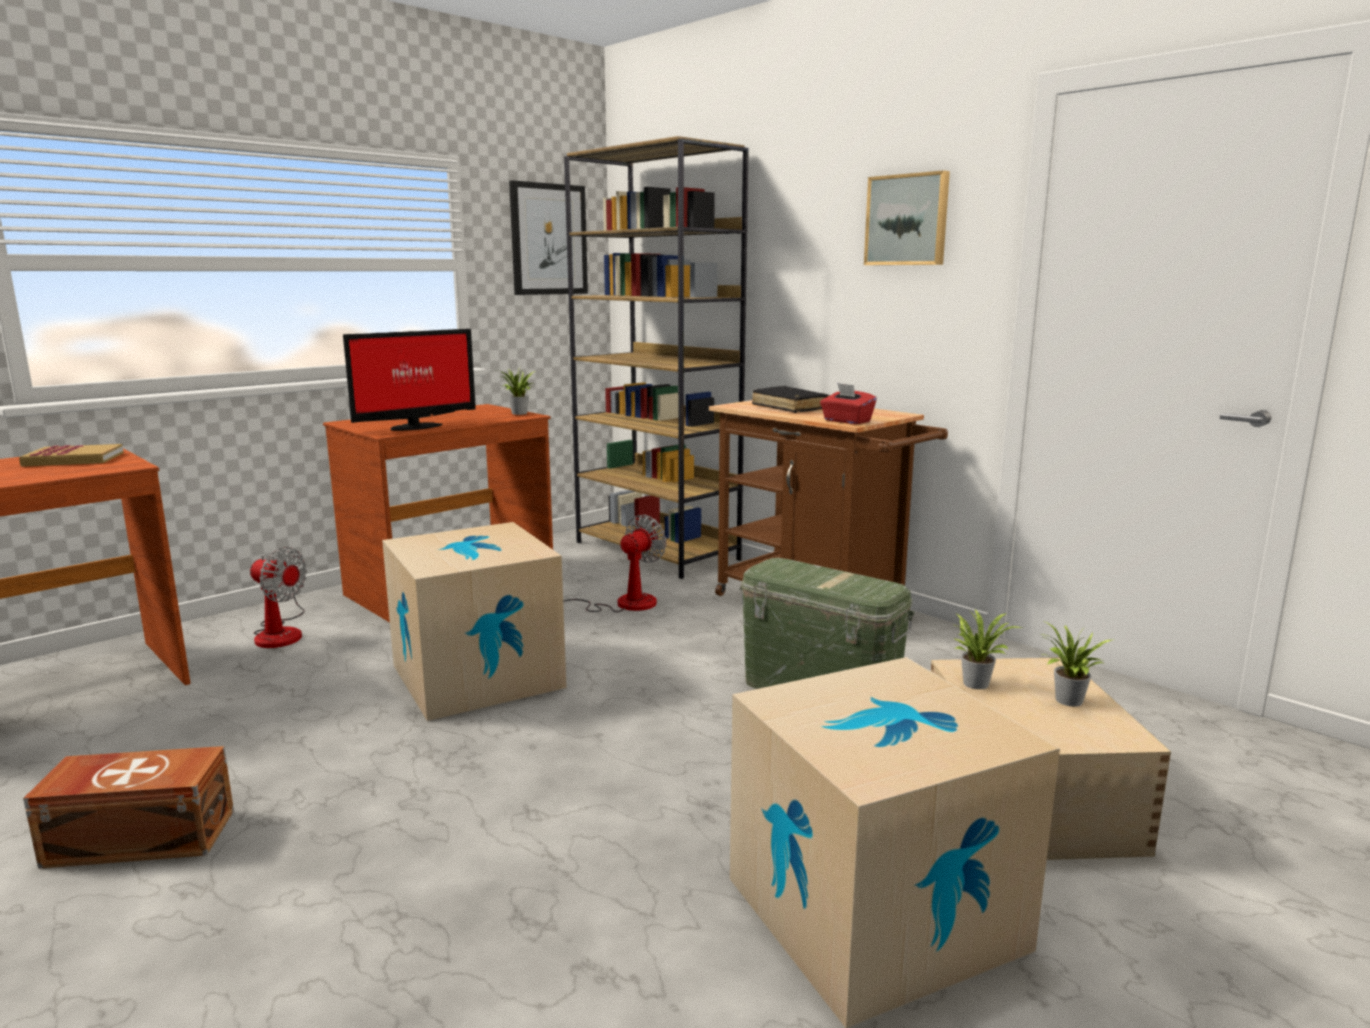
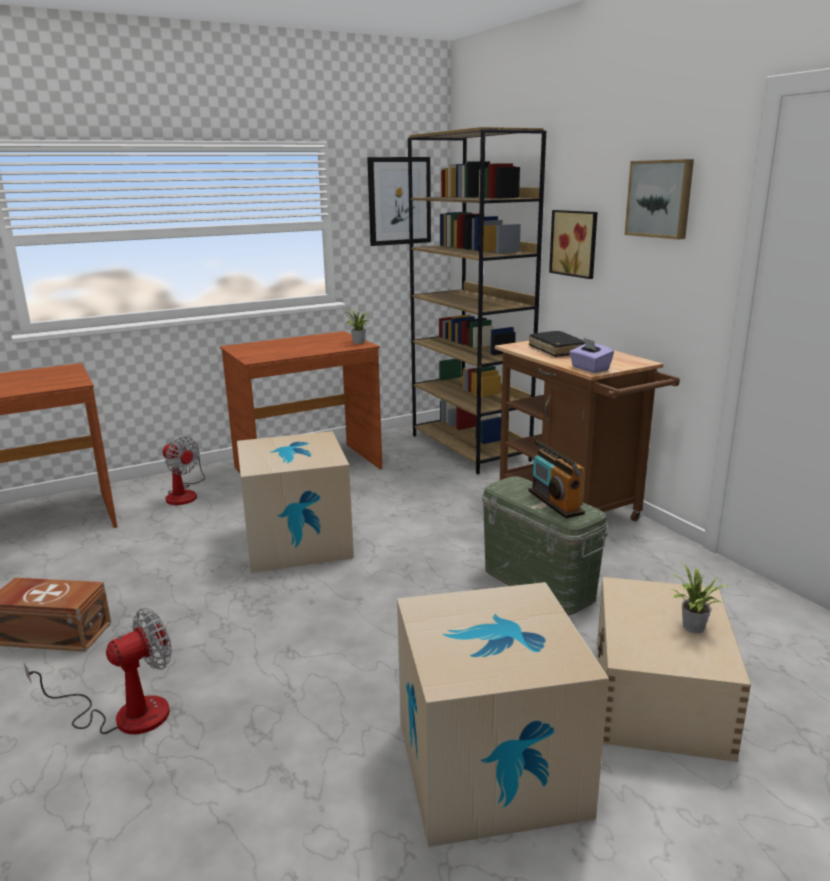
camera: 15 degrees right, 5 degrees up
(74, 459) = (48, 375): book -> none
(413, 427) = (275, 353): monitor -> none
(621, 604) = (422, 492): fan -> fan (125, 713)
(793, 281) = (575, 243): none -> picture
(843, 580) = (555, 502): none -> radio
(846, 421) = (589, 369): red tissue box -> purple tissue box
(976, 682) = (626, 601): potted plant -> none

